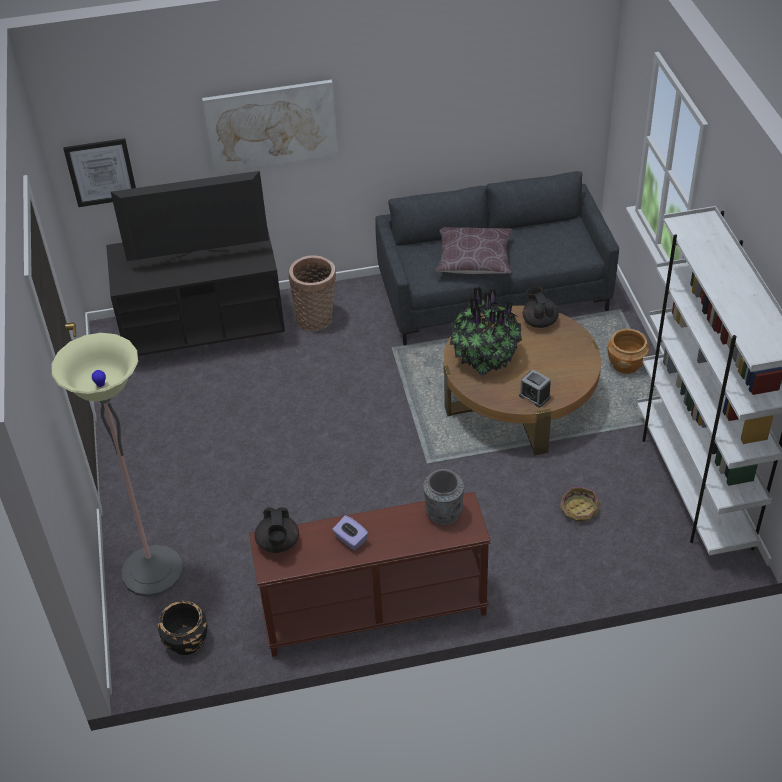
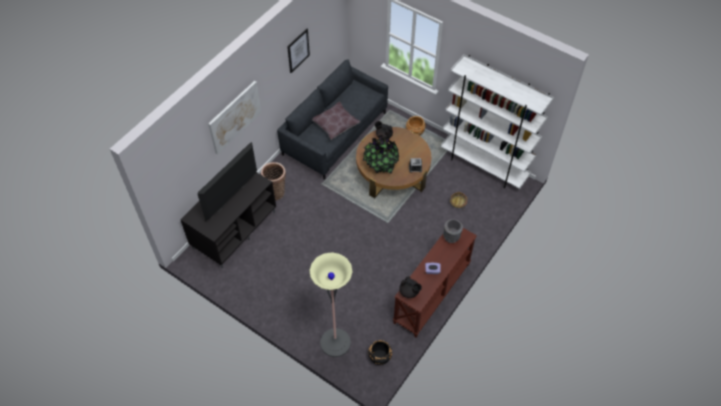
camera: 45 degrees left, 10 degrees up
(101, 172) = (172, 187): picture -> picture (298, 50)

